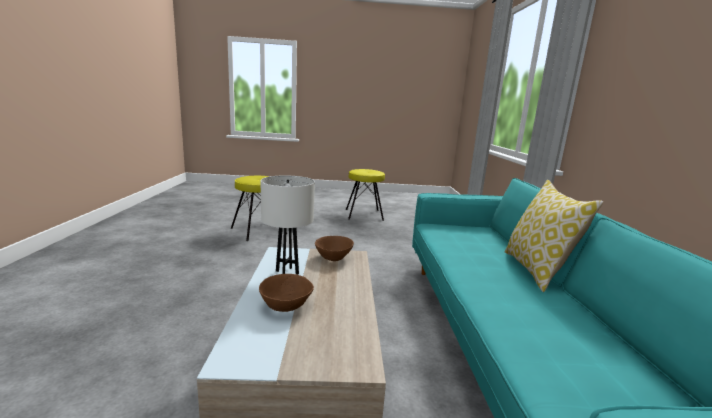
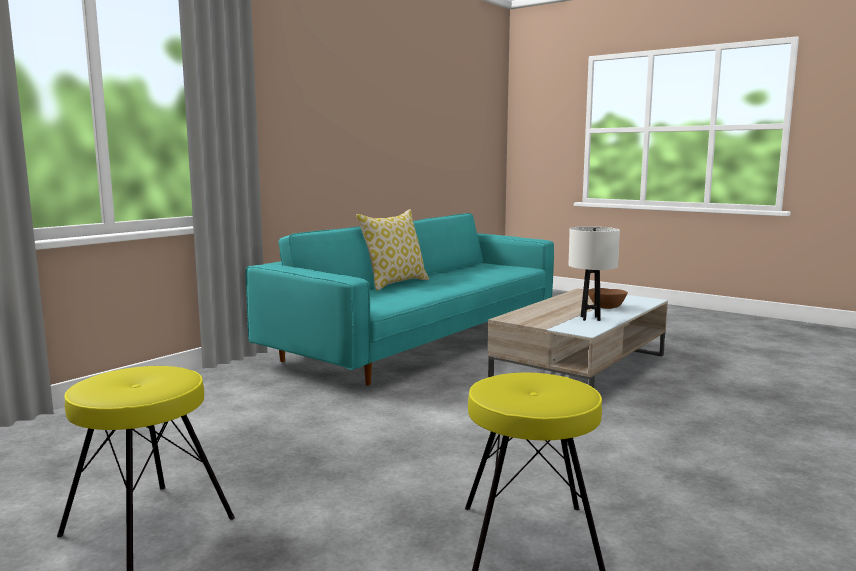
camera: 140 degrees left, 5 degrees down
(333, 257) = (533, 320): brown bowl -> none

